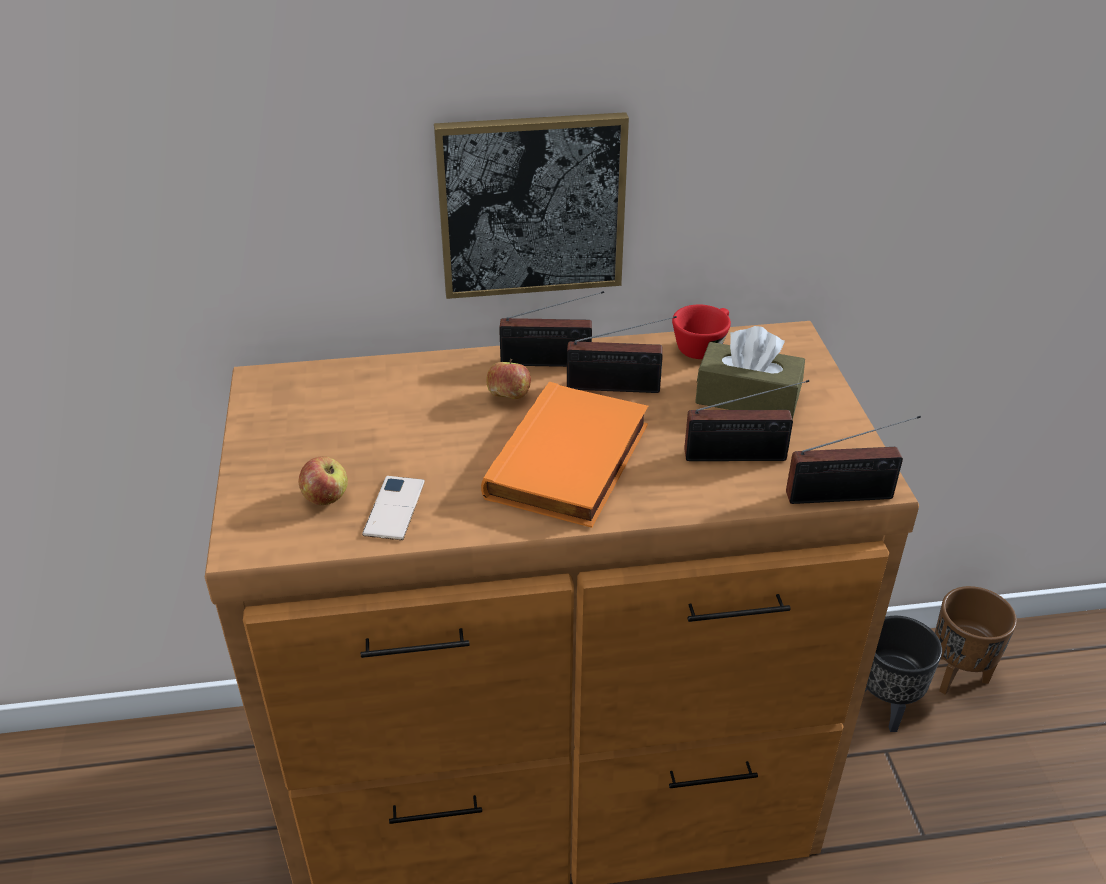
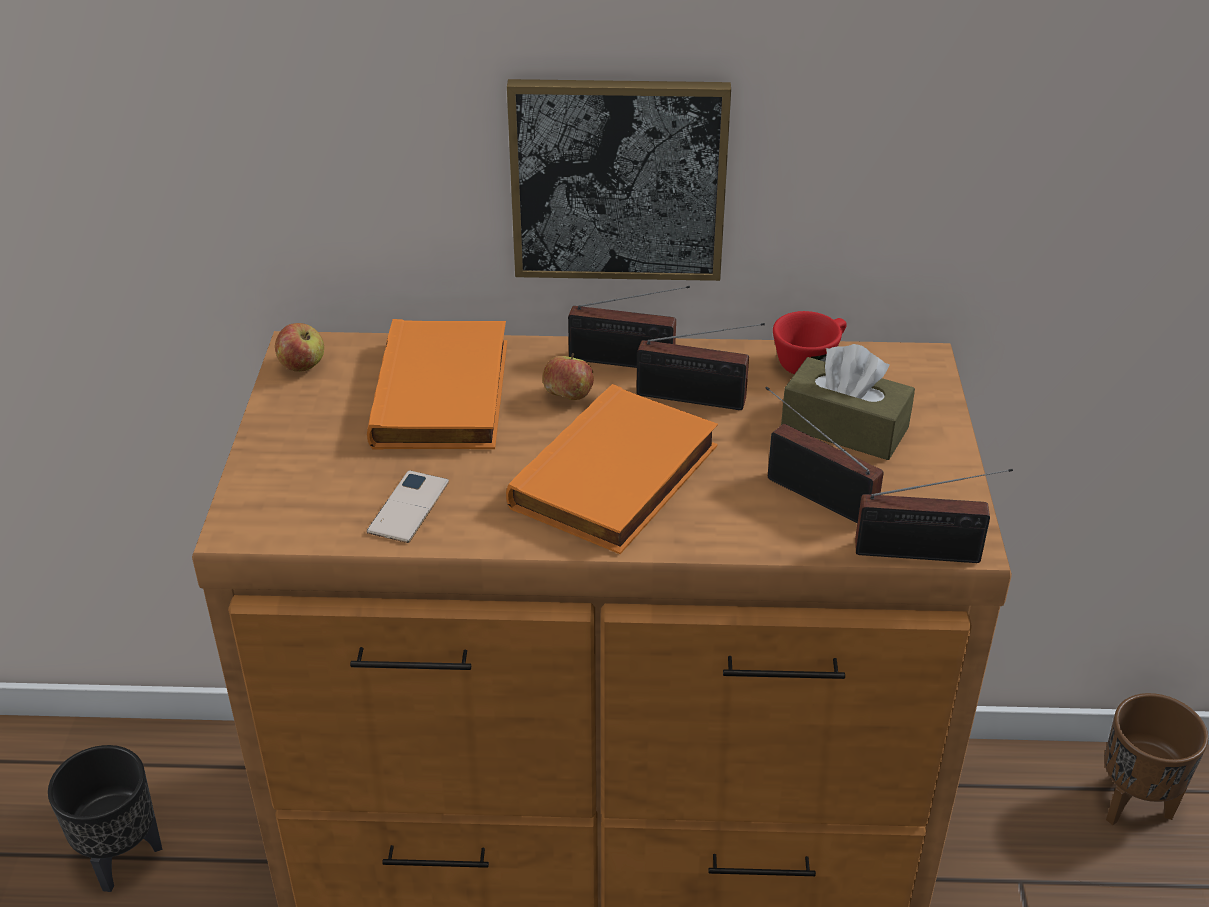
camera: 10 degrees right, 0 degrees up
(326, 498) = (338, 487): apple -> apple (302, 366)
(402, 406) = (446, 395): none -> orange book
(741, 456) = (815, 494): radio -> radio turned 150 degrees counterclockwise
(886, 706) = (1033, 828): black planter -> black planter (124, 858)

